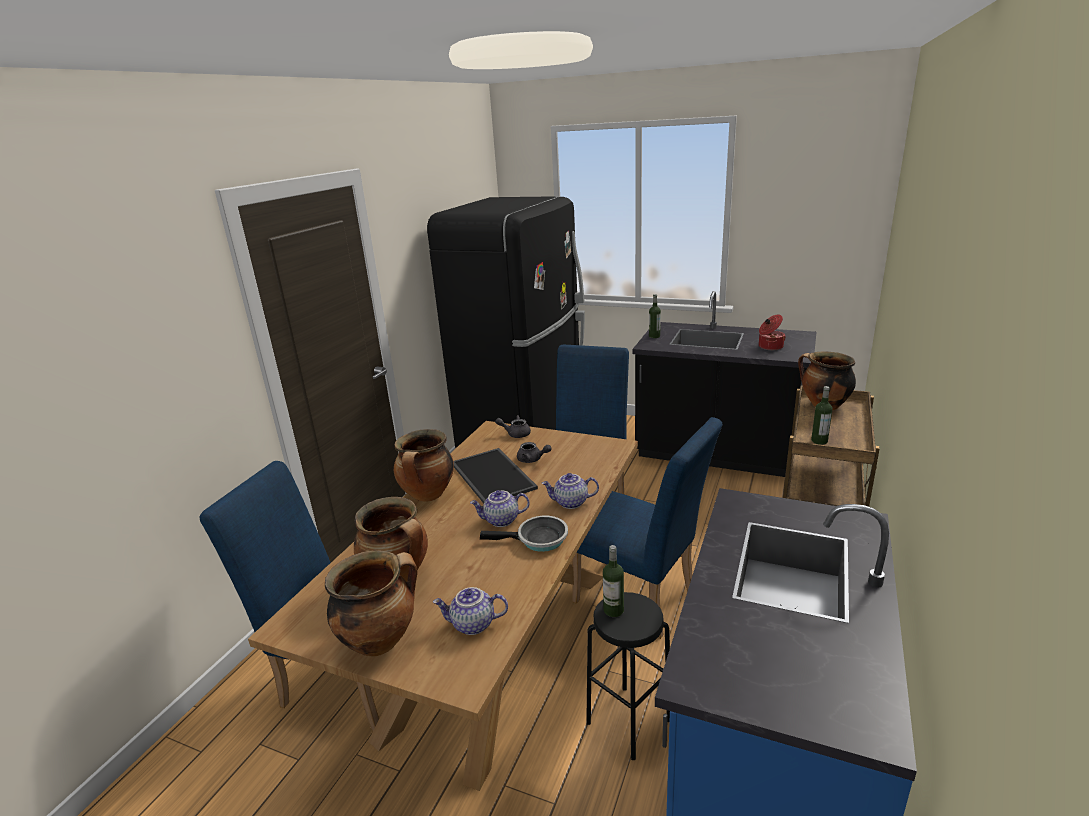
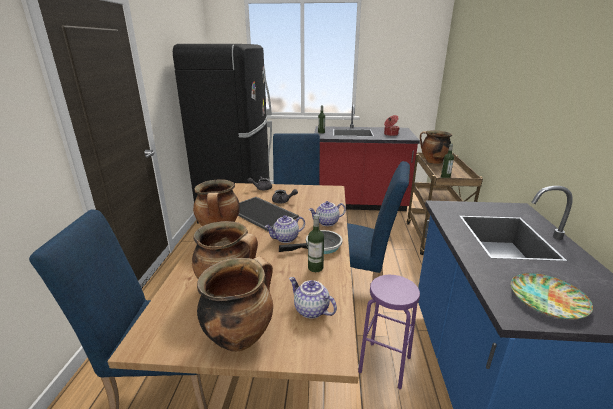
camera: 20 degrees left, 0 degrees up
(472, 625) = (310, 310): teapot -> teapot turned 60 degrees clockwise
(613, 610) = (383, 287): bottle -> bottle (315, 268)
(628, 721) = (384, 364): black stool -> purple stool
(718, 455) = (358, 203): black counter -> red counter
(754, 672) = (547, 299): none -> plate

